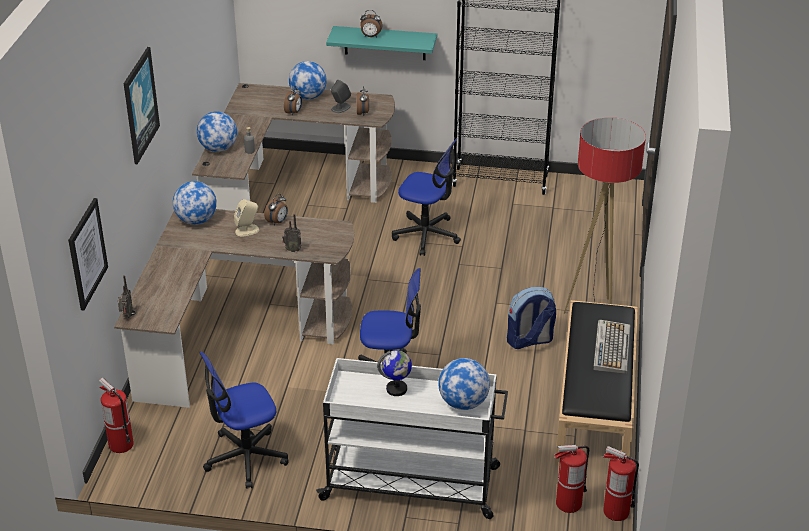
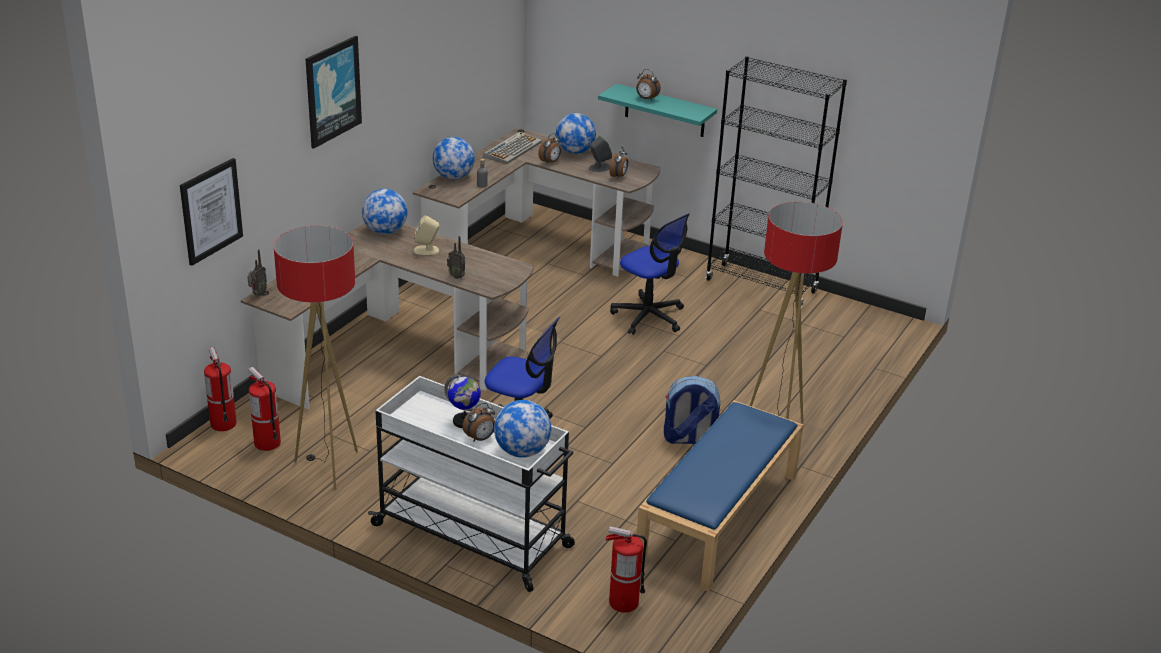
camera: 20 degrees right, 5 degrees down
(245, 457) = (329, 467): office chair -> floor lamp
(277, 222) = (461, 250): alarm clock -> alarm clock (480, 438)
(596, 405) = (719, 518): black bench -> blue bench
(611, 347) = (741, 453): keyboard -> keyboard (512, 149)
(615, 511) = (669, 625): fire extinguisher -> fire extinguisher (267, 443)

